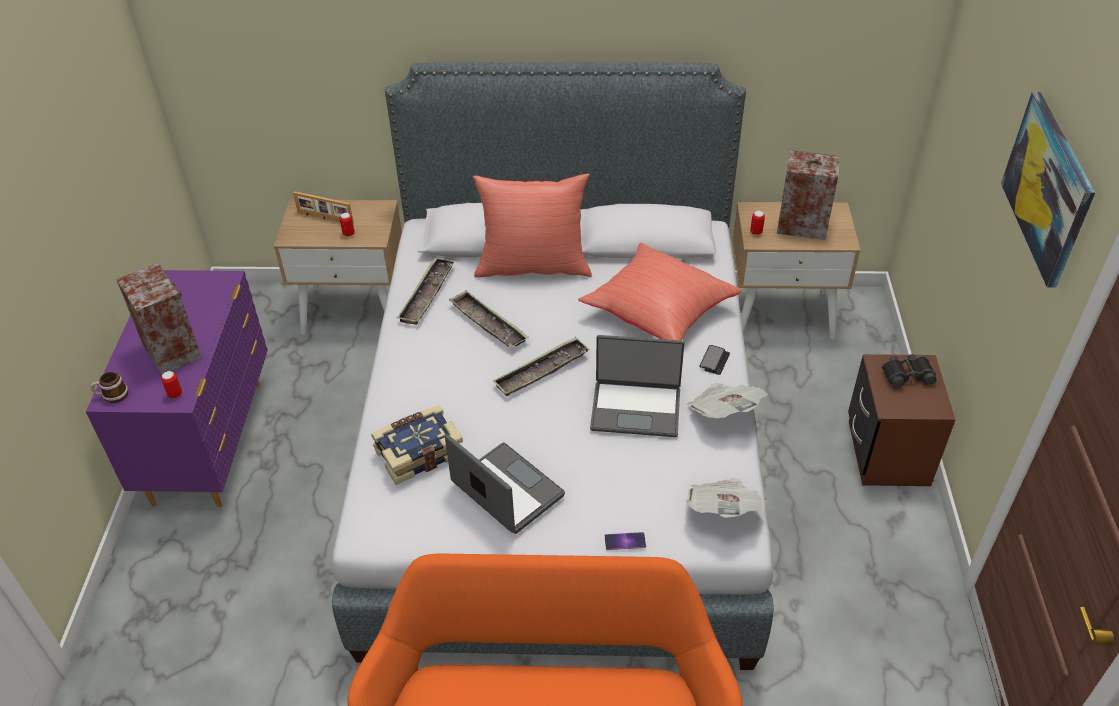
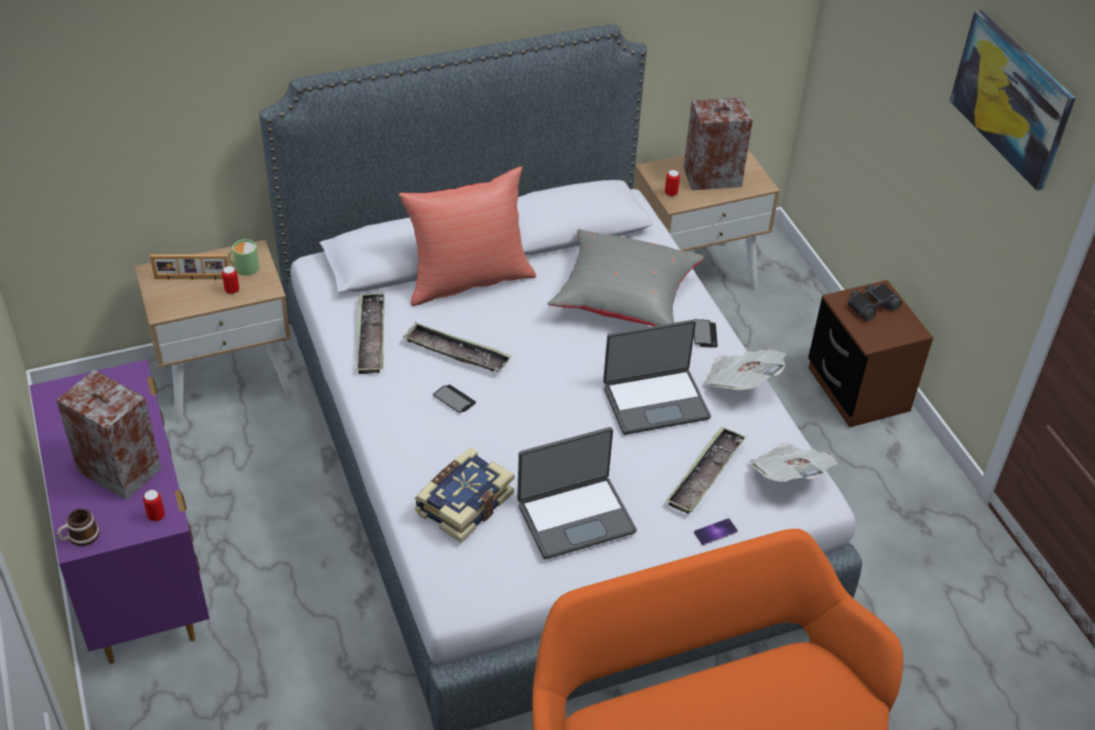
camera: 25 degrees left, 0 degrees up
(368, 218) = (244, 267): none -> green mug
(463, 362) = (454, 399): none -> phone
(506, 490) = (575, 517): laptop -> laptop turned 135 degrees clockwise
(541, 371) = (541, 388): tray -> tray (705, 474)
(657, 313) = (624, 300): red pillow -> grey pillow

